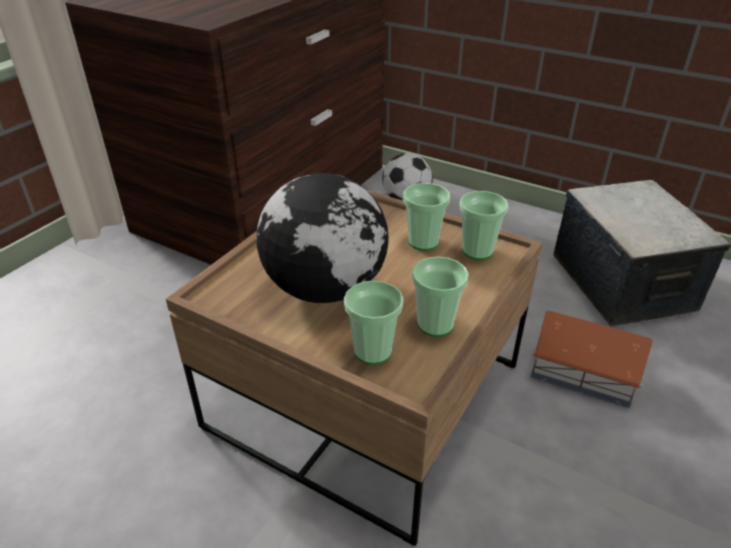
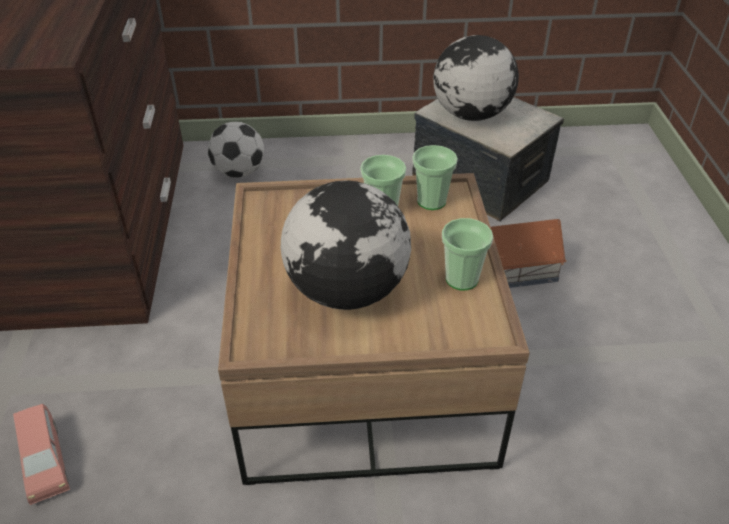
camera: 35 degrees left, 5 degrees up
(101, 338) = (44, 462): none -> pink toy car
(373, 351) = (439, 324): cup -> none
(623, 208) = (470, 114): none -> globe

